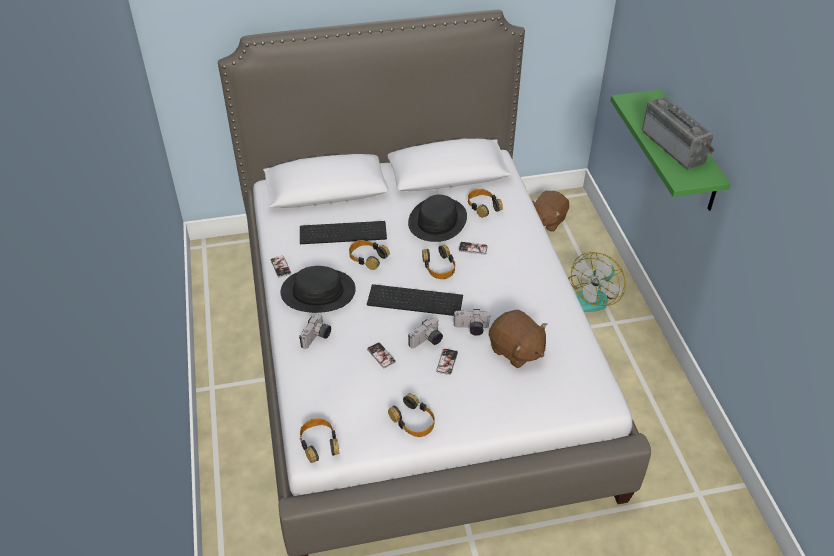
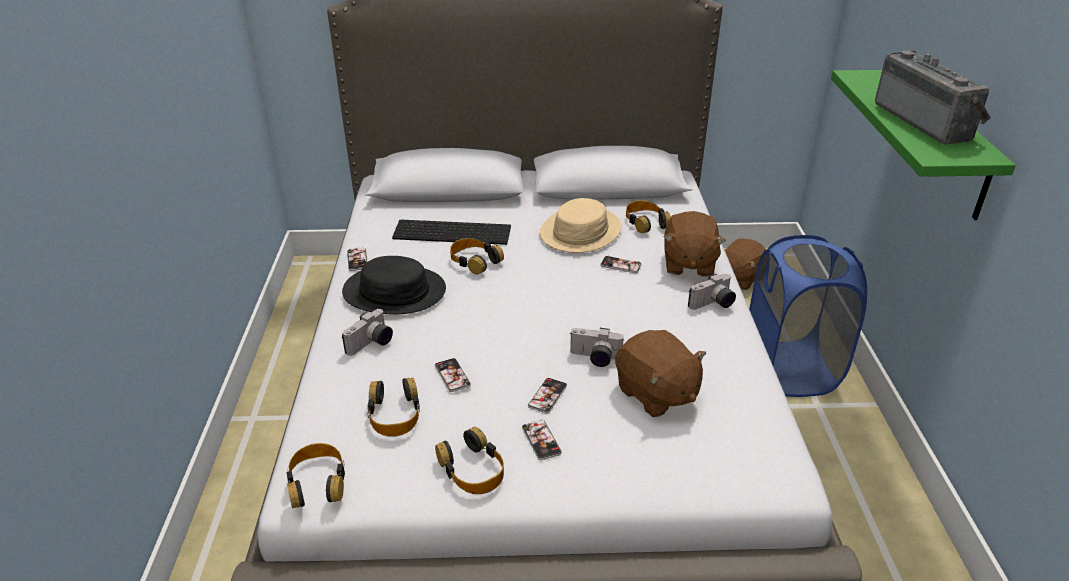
camera: 10 degrees right, 10 degrees down
(416, 299) = (525, 314): keyboard -> none
(427, 341) = (525, 366): camera -> camera (713, 304)
(437, 221) = (581, 231): black hat -> beige hat
(439, 266) = (568, 280): headphones -> headphones (394, 414)
(451, 394) = (541, 440): none -> phone
(520, 241) = (688, 264): none -> brown plush toy
(592, 296) = (790, 369): fan -> blue laundry basket

